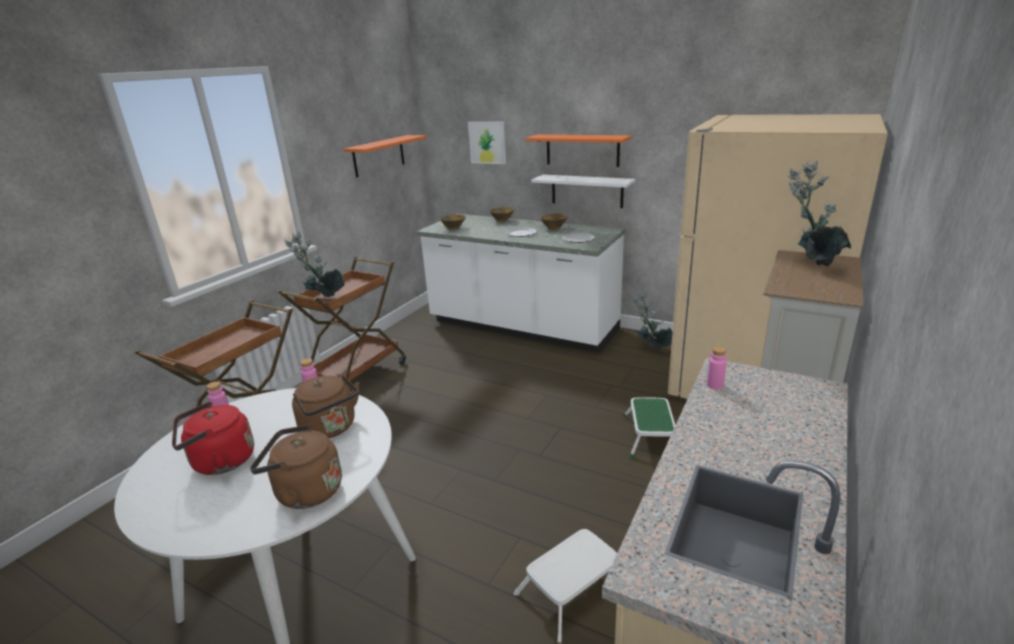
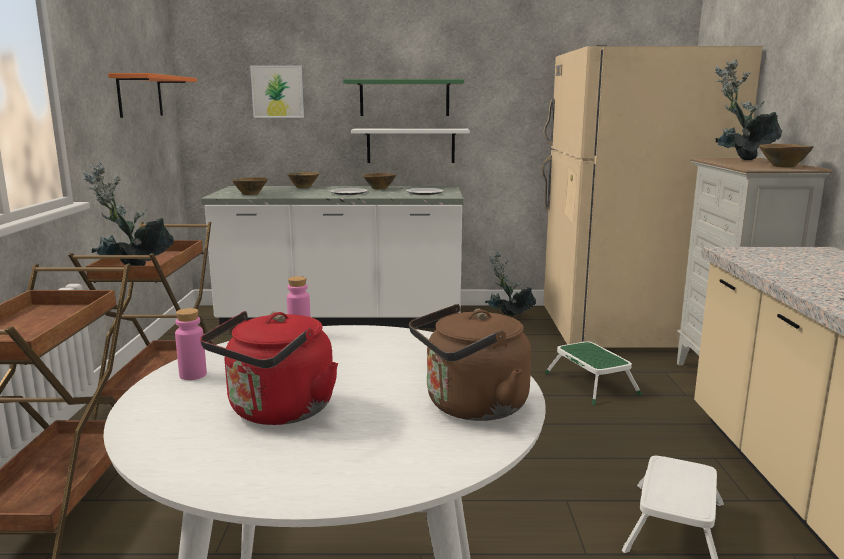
camera: 30 degrees left, 10 degrees down
(331, 428) = (391, 354): brown kettle -> none
(582, 150) = (404, 98): orange shelf -> green shelf
(715, 385) = (746, 258): pink bottle -> none
(820, 289) = (783, 166): none -> brown bowl

